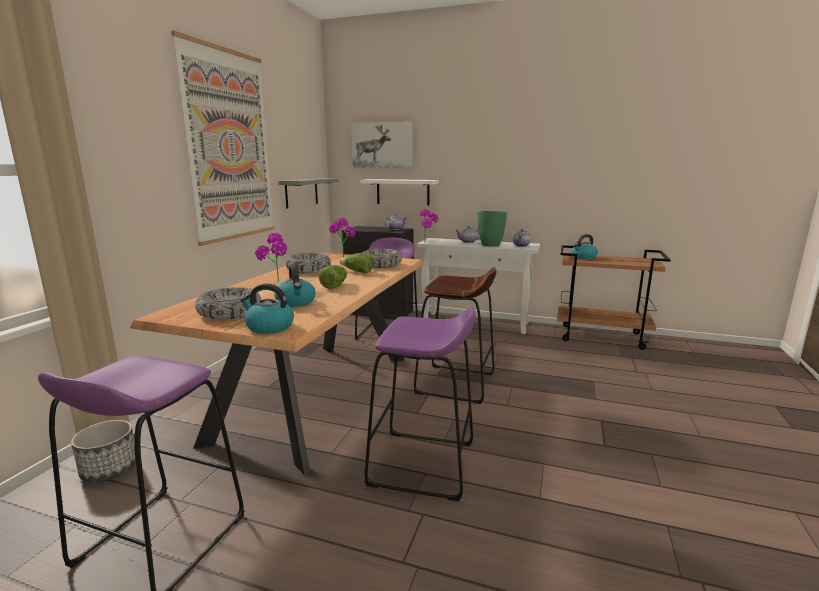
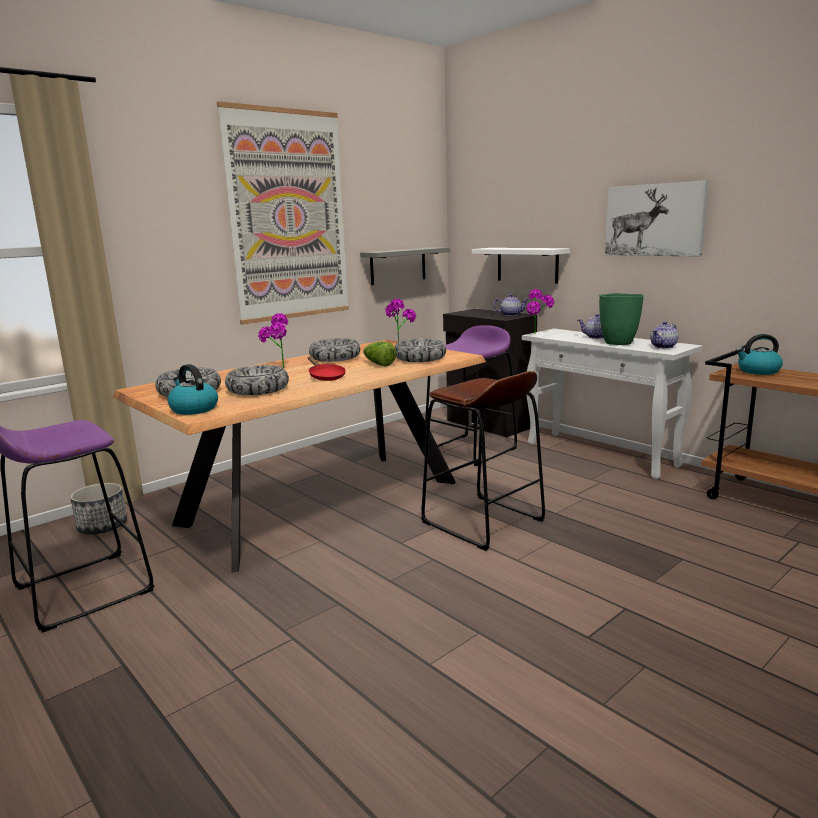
camera: 30 degrees right, 0 degrees up
(296, 302) = (258, 389): kettle -> bowl
(334, 285) = (325, 377): lettuce -> red frying pan
(382, 145) = (505, 202): picture -> picture (655, 220)
(422, 464) = (346, 594): purple stool -> none

